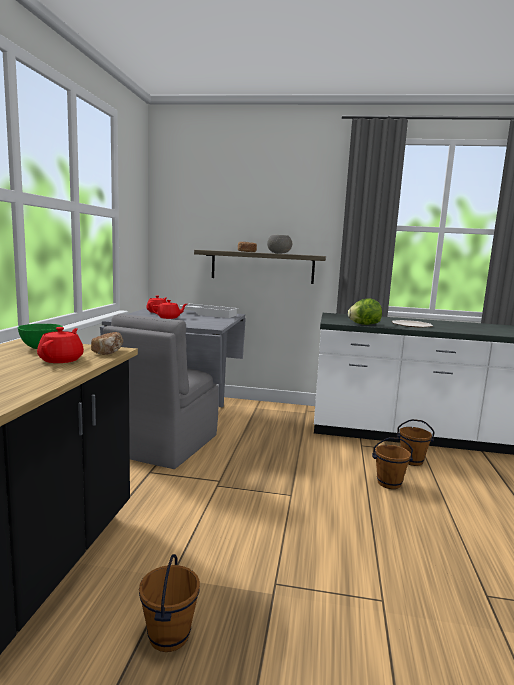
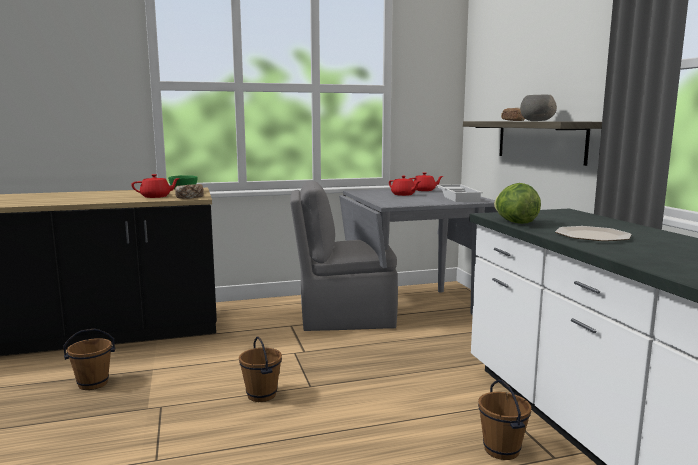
camera: 65 degrees right, 0 degrees up
(389, 483) = (402, 439): brown bucket -> brown bucket (261, 395)

